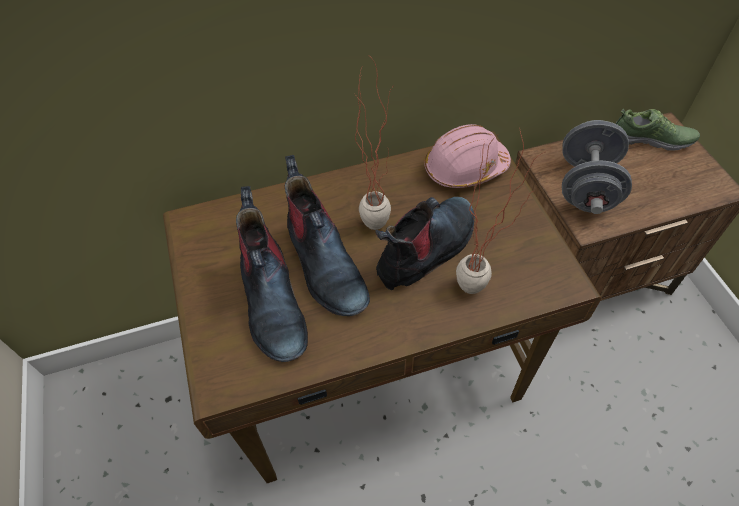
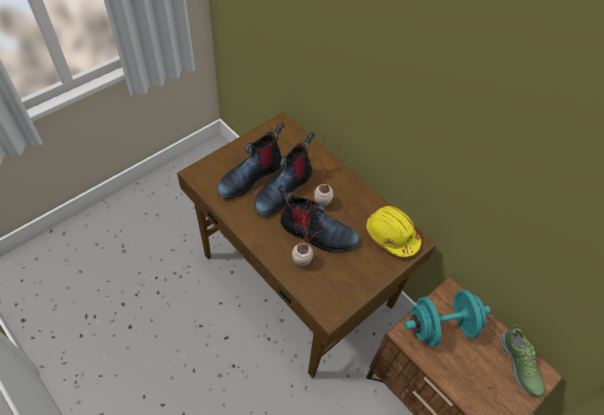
camera: 60 degrees right, 0 degrees up
(465, 168) = (391, 236): pink hard hat -> yellow hard hat
(586, 187) = (441, 326): grey dumbbell -> turquoise dumbbell

